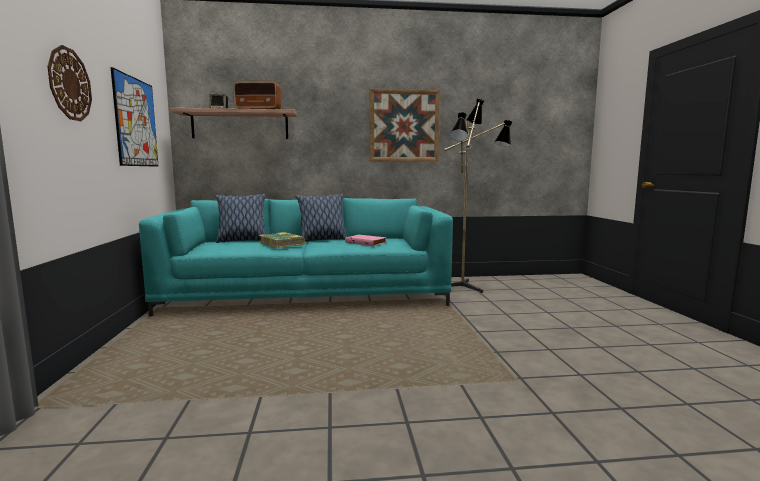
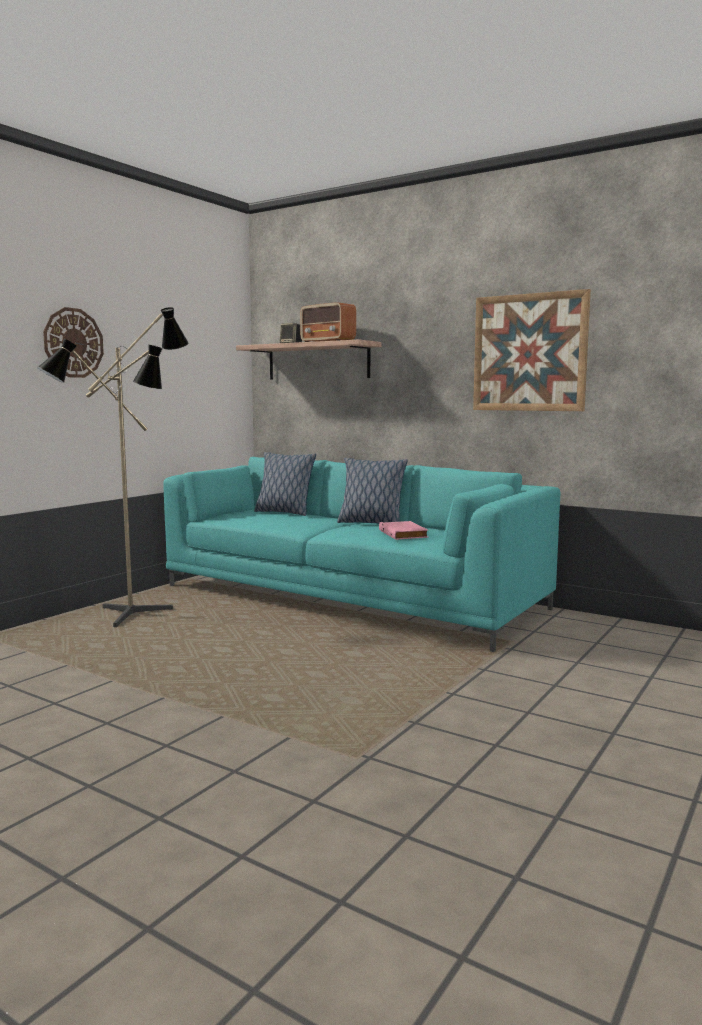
camera: 40 degrees right, 0 degrees up
(136, 122) = (180, 368): picture -> none
(282, 244) = (306, 522): book -> none
(468, 287) = (591, 635): floor lamp -> floor lamp (133, 617)

